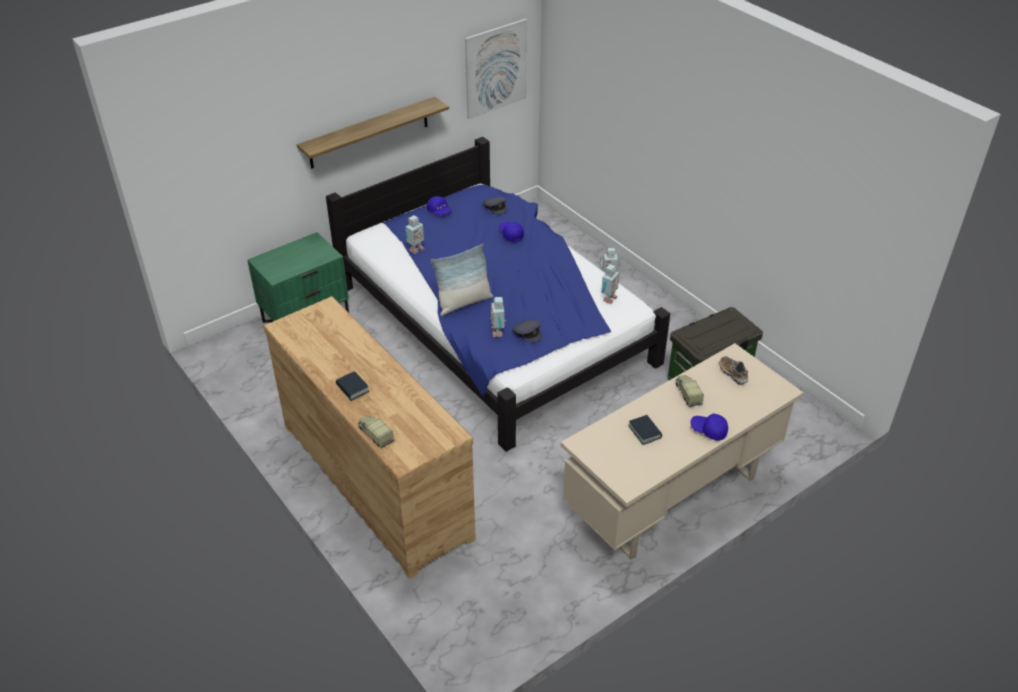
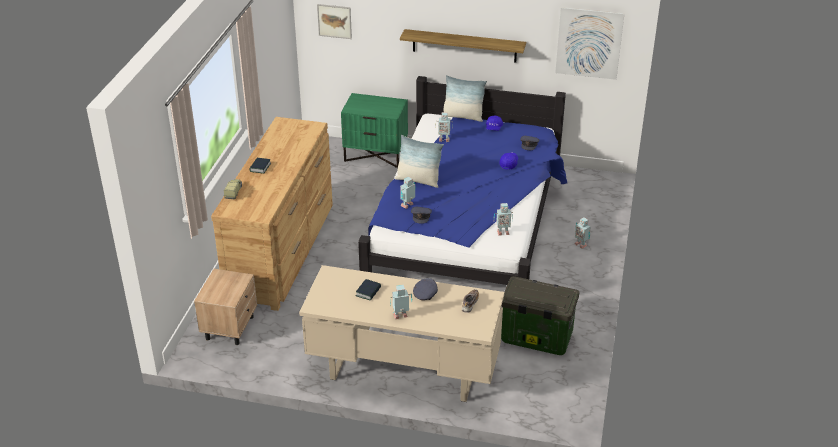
camera: 50 degrees right, 5 degrees down
(204, 175) = (334, 21): none -> picture
(393, 218) = (463, 117): none -> pillow
(460, 597) = (230, 327): none -> beige nightstand
(687, 394) = (425, 293): toy truck -> grey cap
(708, 430) = (401, 316): blue cap -> toy robot

